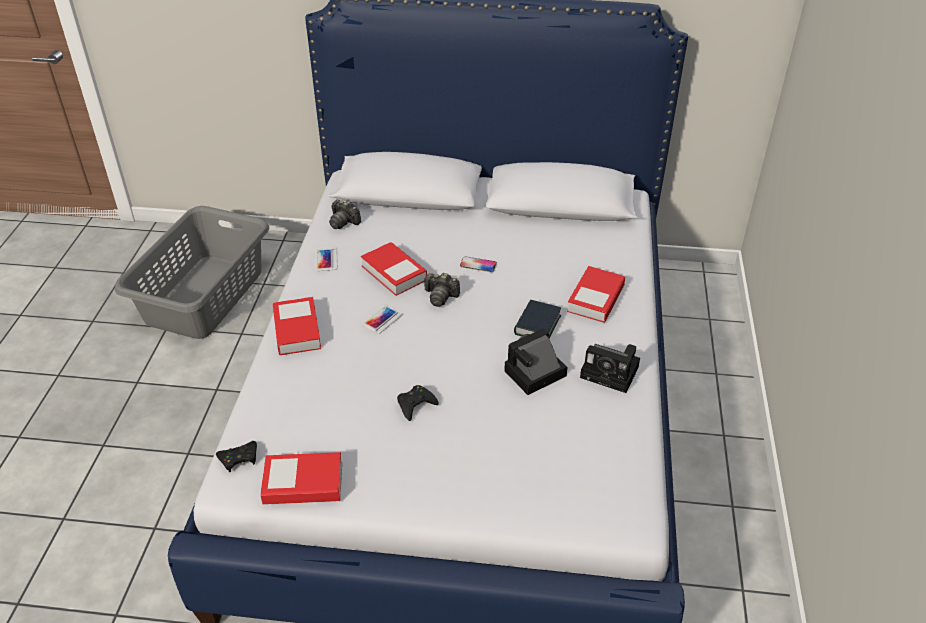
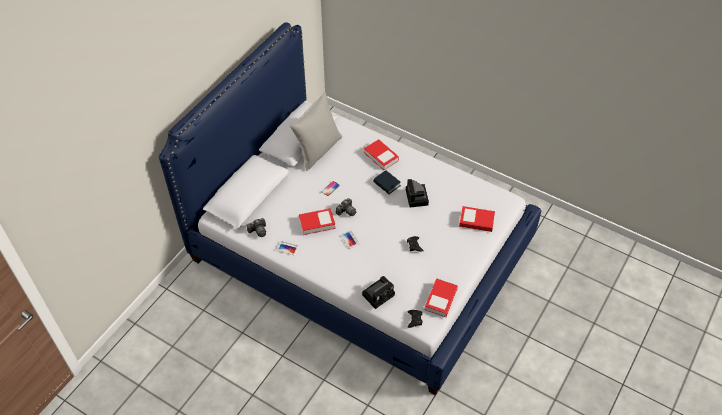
camera: 65 degrees left, 10 degrees up
(206, 296) = (195, 343): grey laundry basket -> none
(297, 330) = (338, 275): book -> book (476, 221)
(549, 227) = (317, 150): none -> grey pillow
(612, 373) = (430, 172): camera -> camera (379, 294)

